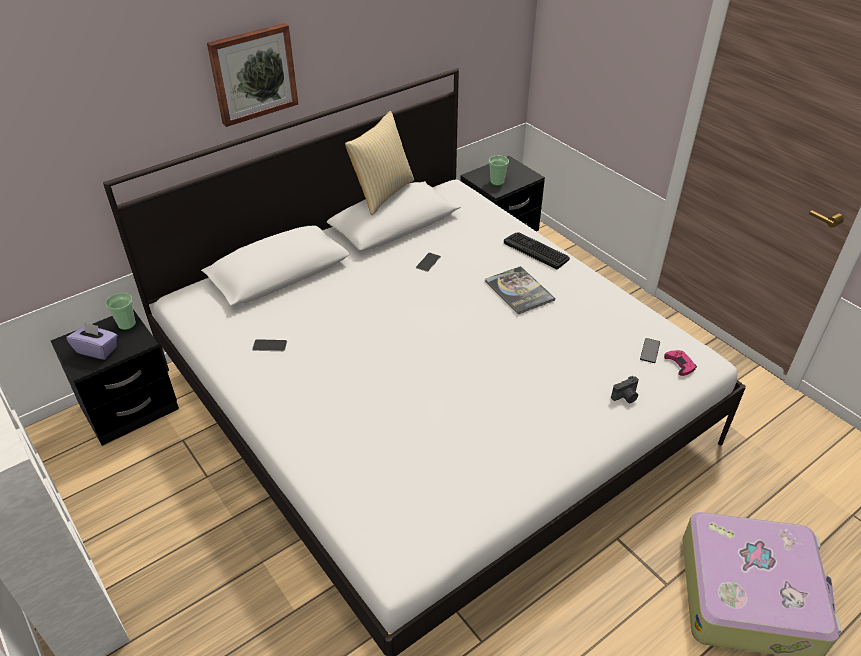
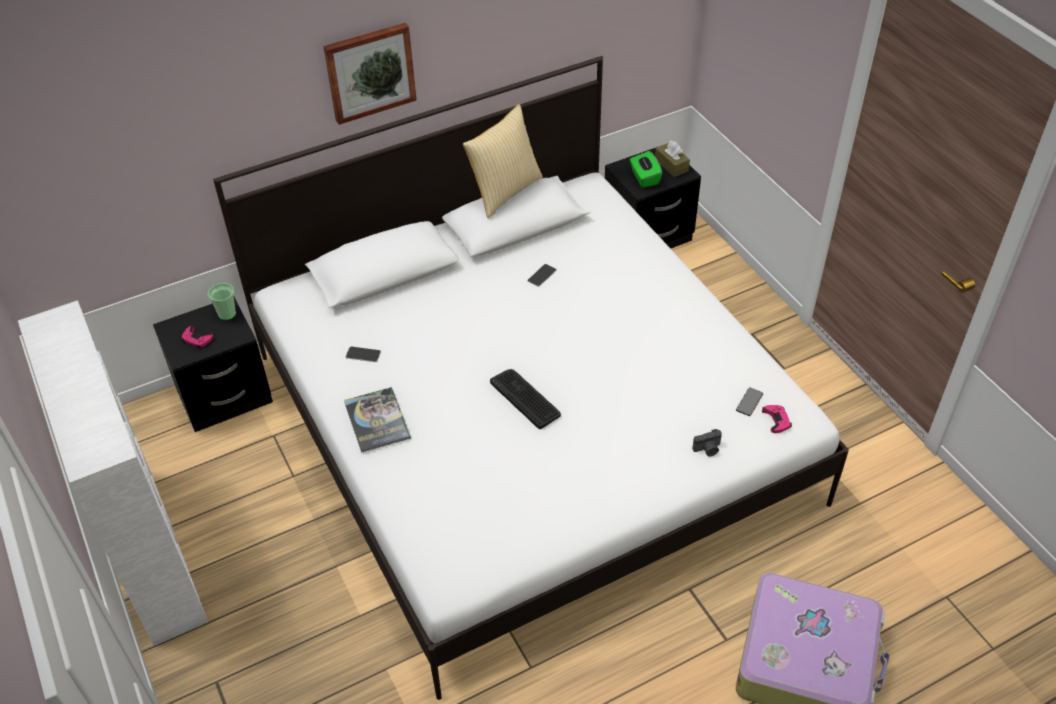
camera: 10 degrees right, 5 degrees up
(97, 350) = (197, 339): purple tissue box -> pink game controller
(497, 182) = (644, 178): cup -> green tissue box
(517, 171) = (671, 165): none -> brown tissue box
(519, 291) = (630, 319): book -> book (377, 420)
(536, 250) = (662, 272): keyboard -> keyboard (525, 398)

